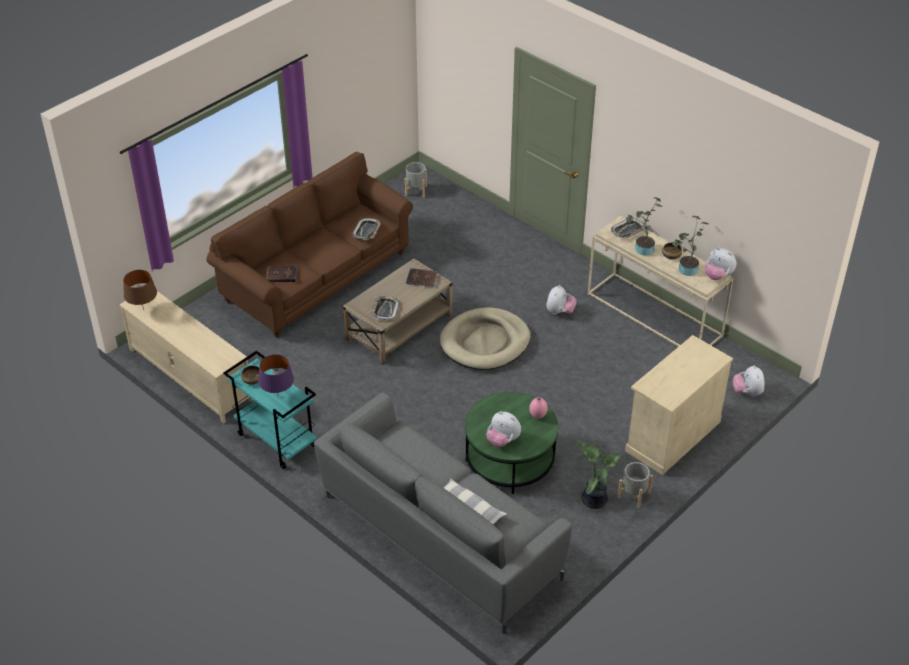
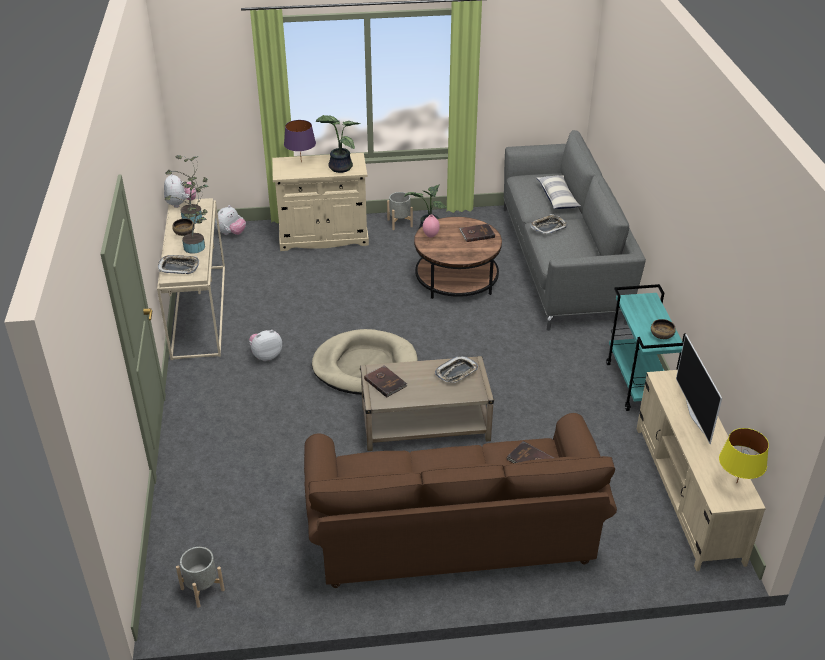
camera: 140 degrees left, 5 degrees down
(143, 310) = (736, 483): brown table lamp -> yellow table lamp
(193, 340) = (695, 416): none -> television
(278, 396) = (647, 311): purple table lamp -> purple table lamp (301, 162)
(367, 231) = (381, 462): tray -> tray (548, 227)
(503, 440) = (476, 234): plush toy -> brown book
(510, 459) = (456, 279): green coffee table -> brown coffee table
(663, 379) = (339, 167): none -> potted plant

